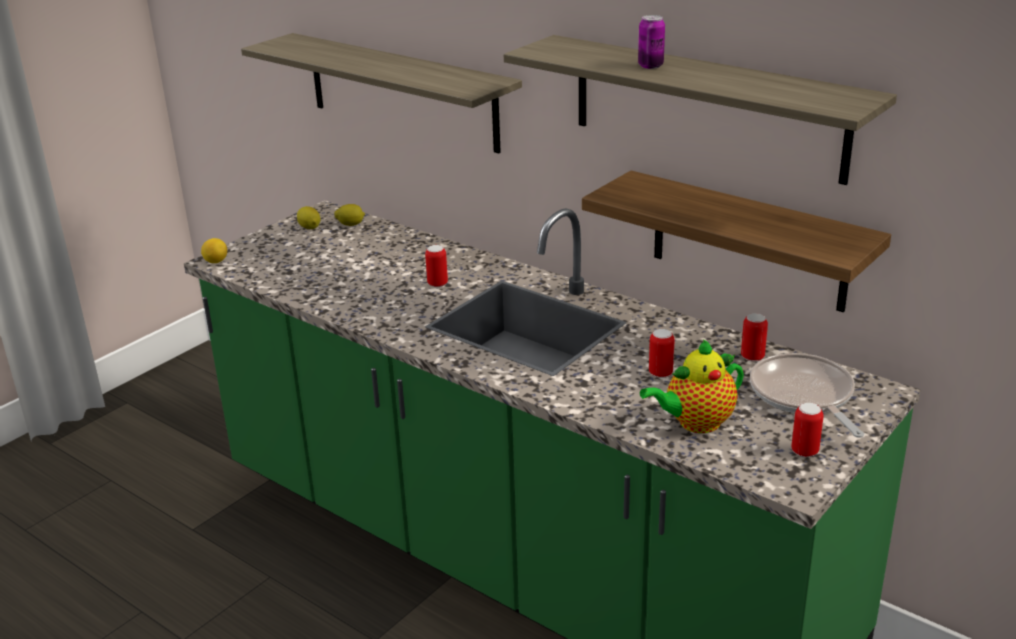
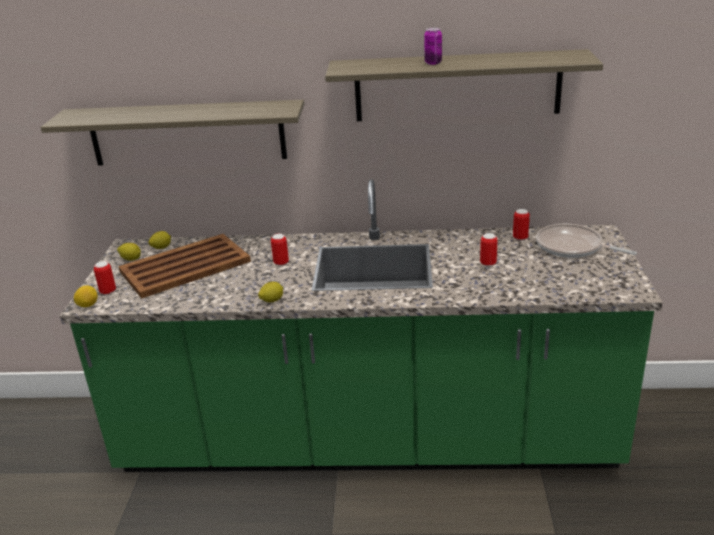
camera: 35 degrees left, 0 degrees up
(343, 253) = (184, 267): none -> brown tray
(372, 322) = (272, 301): none -> lemon
(695, 423) = (544, 281): teapot -> none
(748, 241) = (493, 168): shelf -> none
(804, 451) = (613, 273): can -> can (108, 291)

